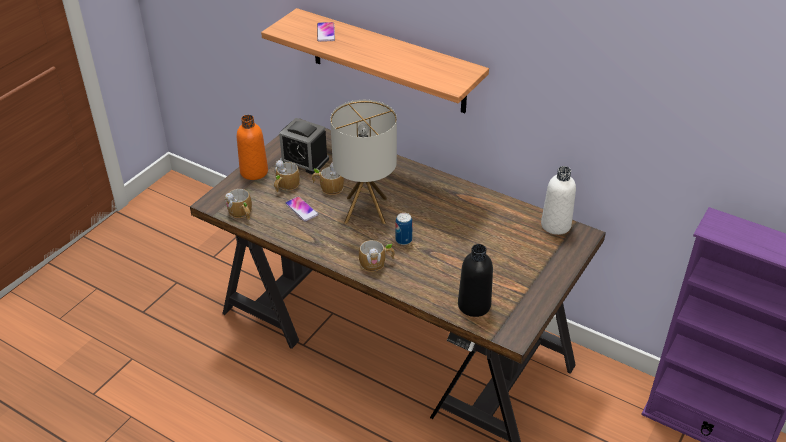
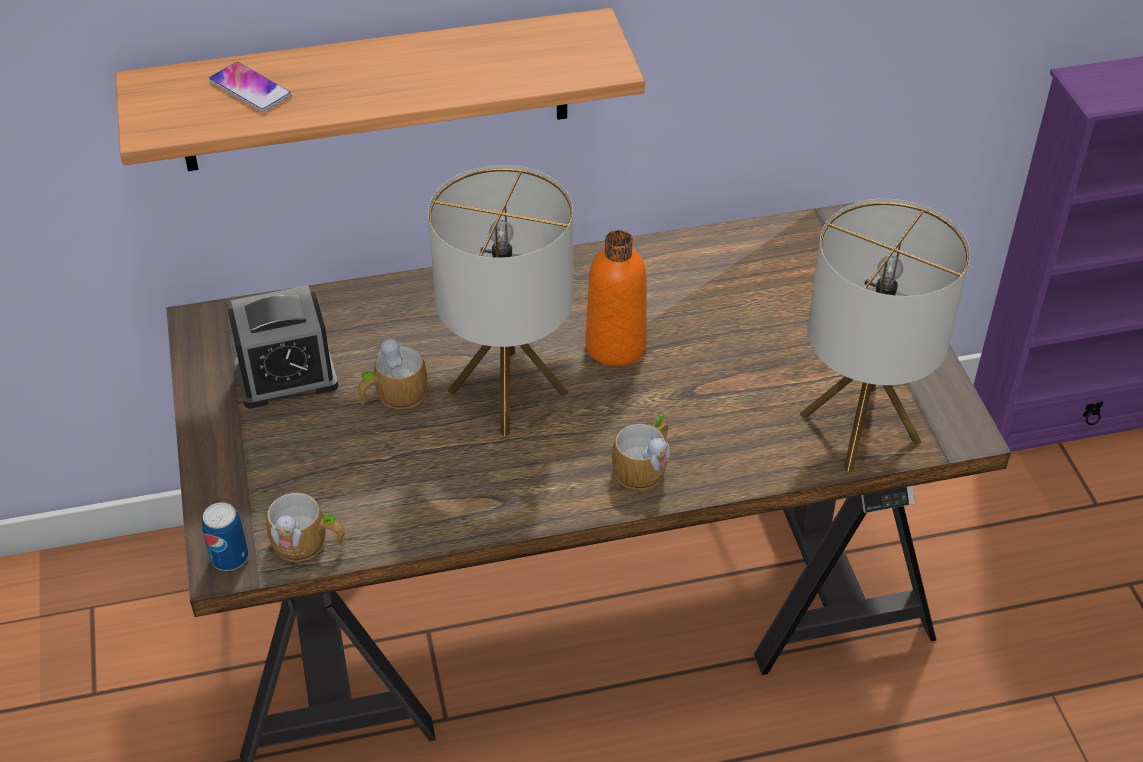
camera: 45 degrees left, 5 degrees up
(254, 172) = (223, 455): orange bottle -> orange bottle (615, 346)
(285, 186) = (316, 442): mug -> none
(301, 209) = (403, 463): phone -> none
(403, 240) = (631, 400): can -> can (229, 558)
(474, 305) = (860, 427): black bottle -> table lamp
(555, 225) = (798, 232): white bottle -> none

